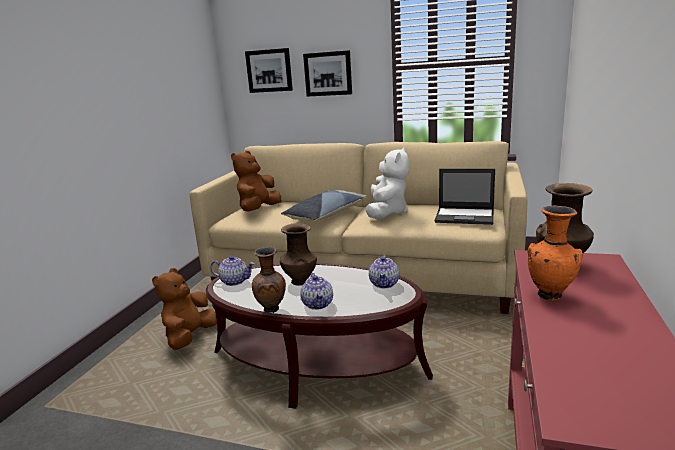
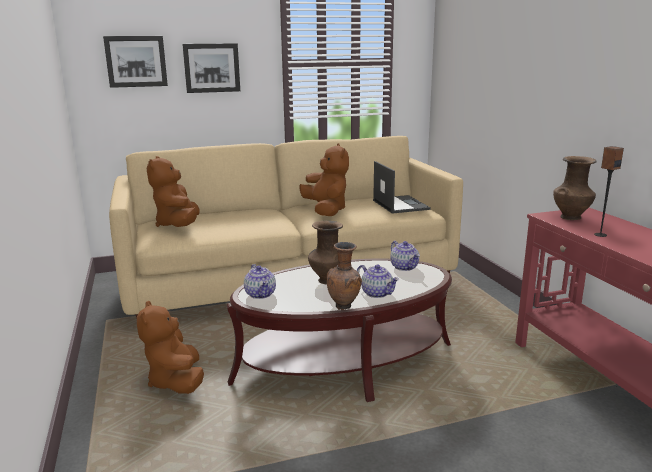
camera: 35 degrees left, 0 degrees up
(235, 281) = (261, 294): teapot -> teapot turned 90 degrees clockwise
(326, 214) = (266, 220): pillow -> none
(387, 213) = (326, 210): white plush toy -> brown plush toy
(465, 216) = (400, 204): laptop -> laptop turned 90 degrees counterclockwise
(551, 295) = (600, 235): orange vase -> speaker

